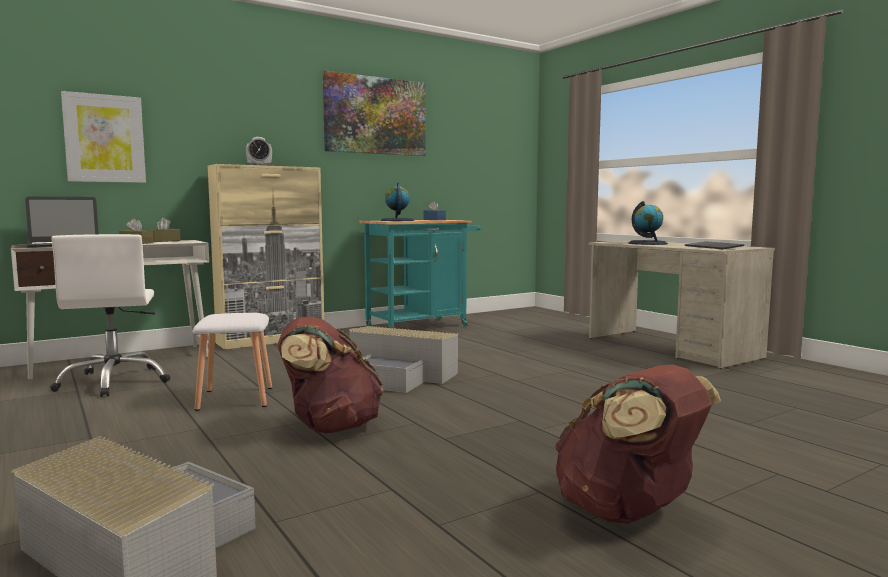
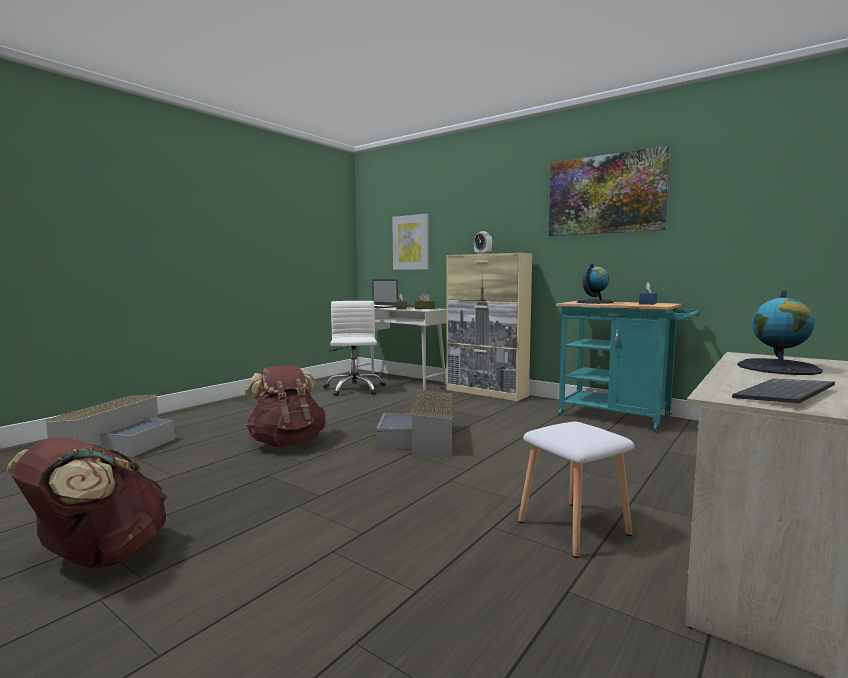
camera: 70 degrees right, 0 degrees up
(115, 382) = (354, 389): white office chair -> white office chair turned 120 degrees clockwise
(235, 398) = (337, 413): white stool -> white stool (574, 527)

